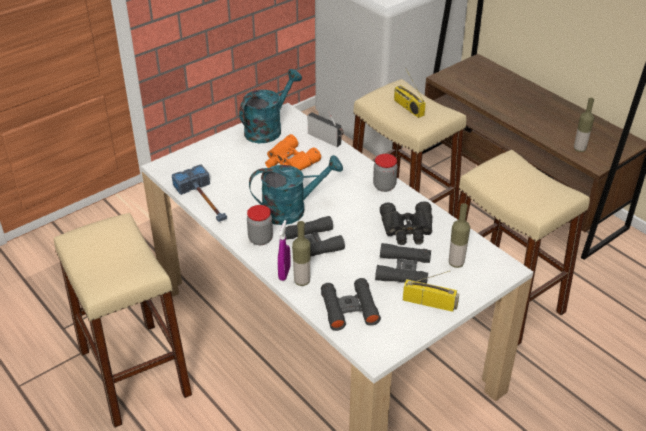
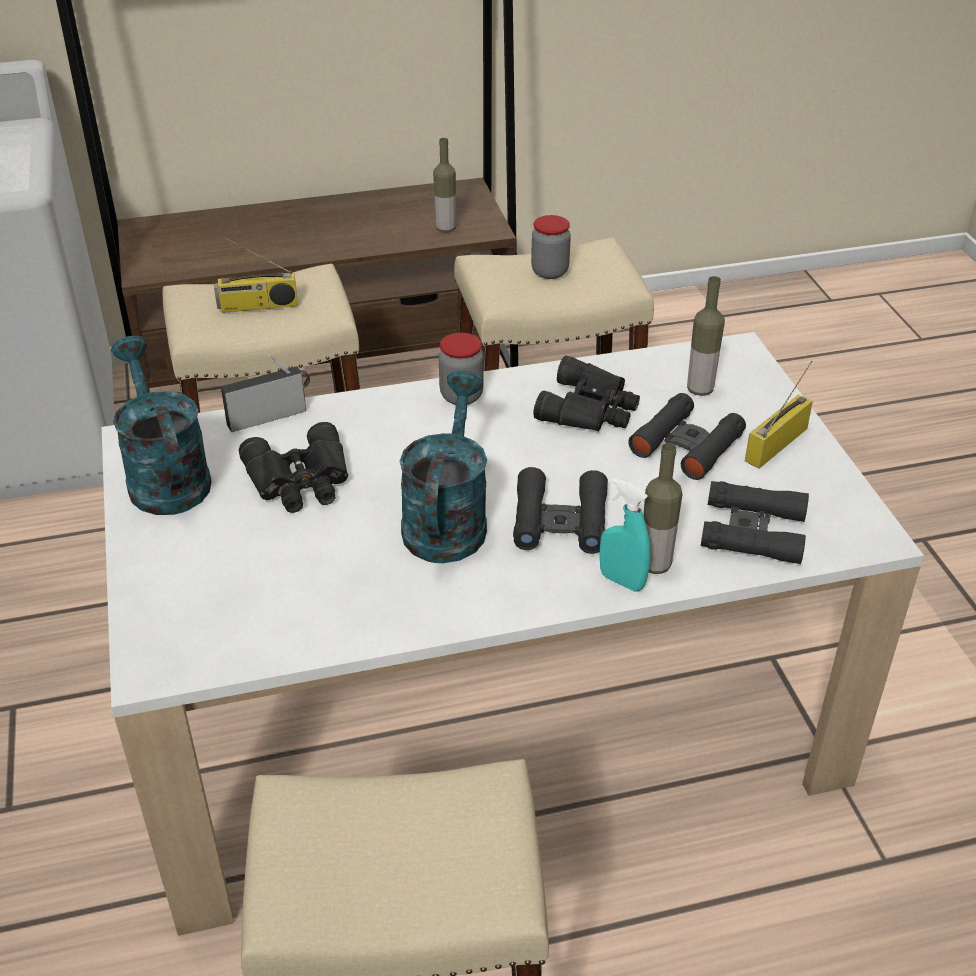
camera: 65 degrees left, 0 degrees up
(205, 201) = (331, 632): hammer -> none
(260, 239) = (505, 584): jar -> jar (549, 272)
(284, 273) = (622, 581): purple spray bottle -> turquoise spray bottle
(289, 162) = (300, 481): orange binoculars -> black binoculars

